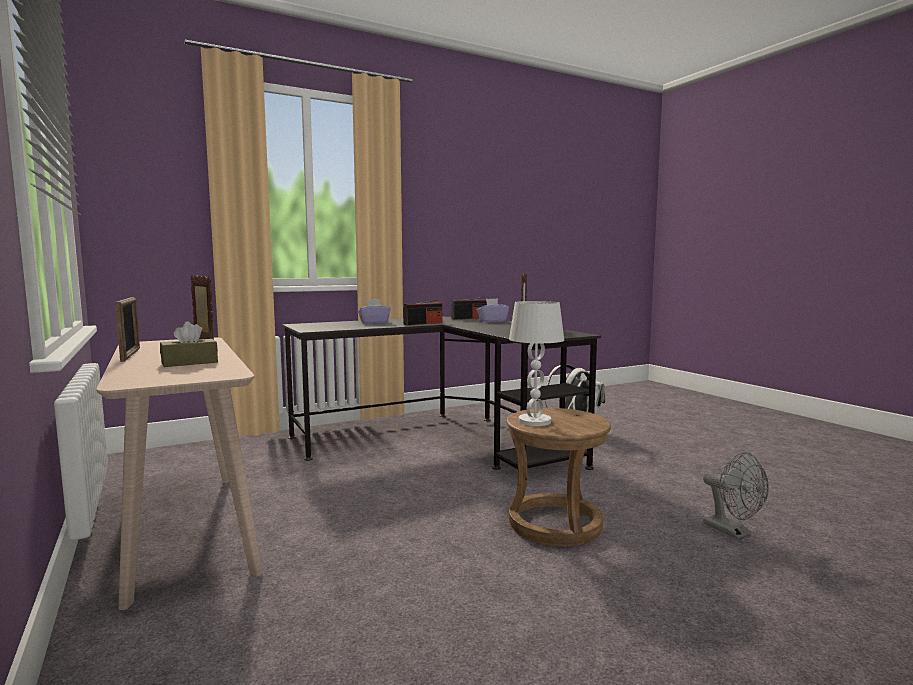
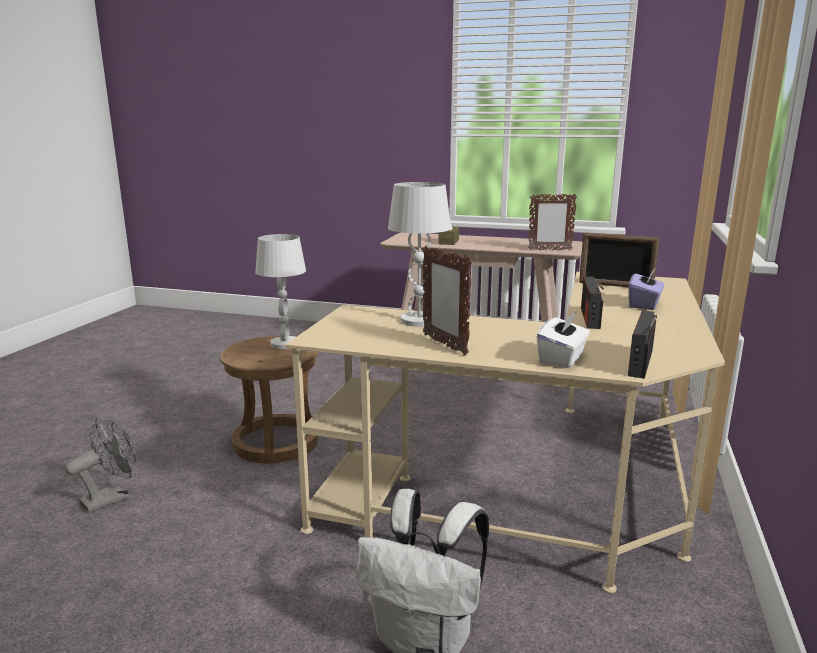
camera: 135 degrees right, 10 degrees up
(130, 355) = (504, 238): picture frame -> picture frame (615, 285)
(440, 441) = (543, 492): black desk -> beige desk
(492, 321) = (562, 359): purple tissue box -> white tissue box
(505, 331) = (418, 321): none -> white table lamp
(733, 532) = (111, 498): grey fan -> grey fan turned 120 degrees clockwise

